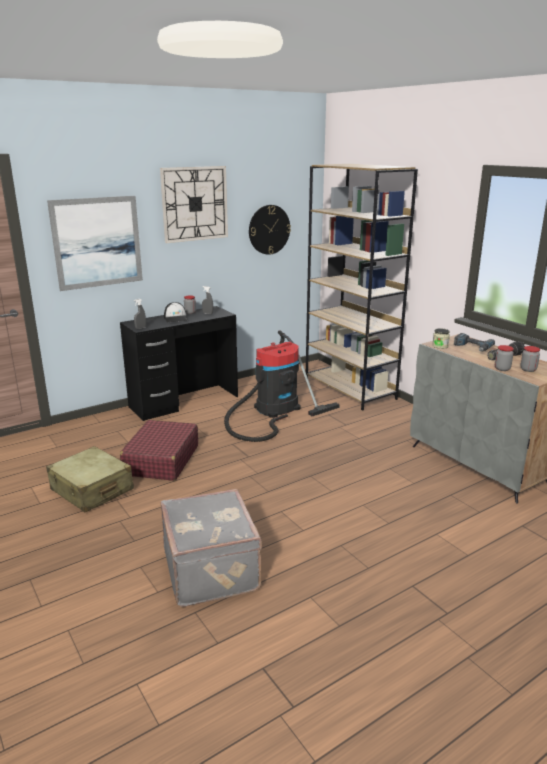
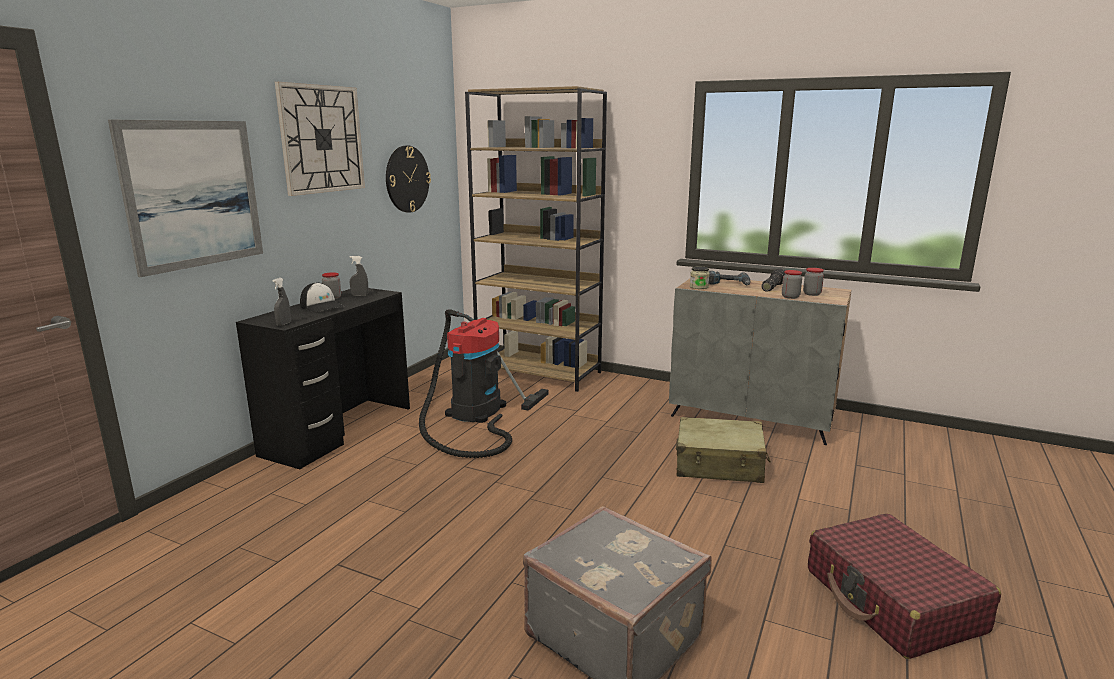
camera: 30 degrees left, 5 degrees down
(92, 490) = (313, 590): beige suitcase -> beige suitcase (719, 464)
(161, 460) = (385, 514): red suitcase -> red suitcase (892, 601)

